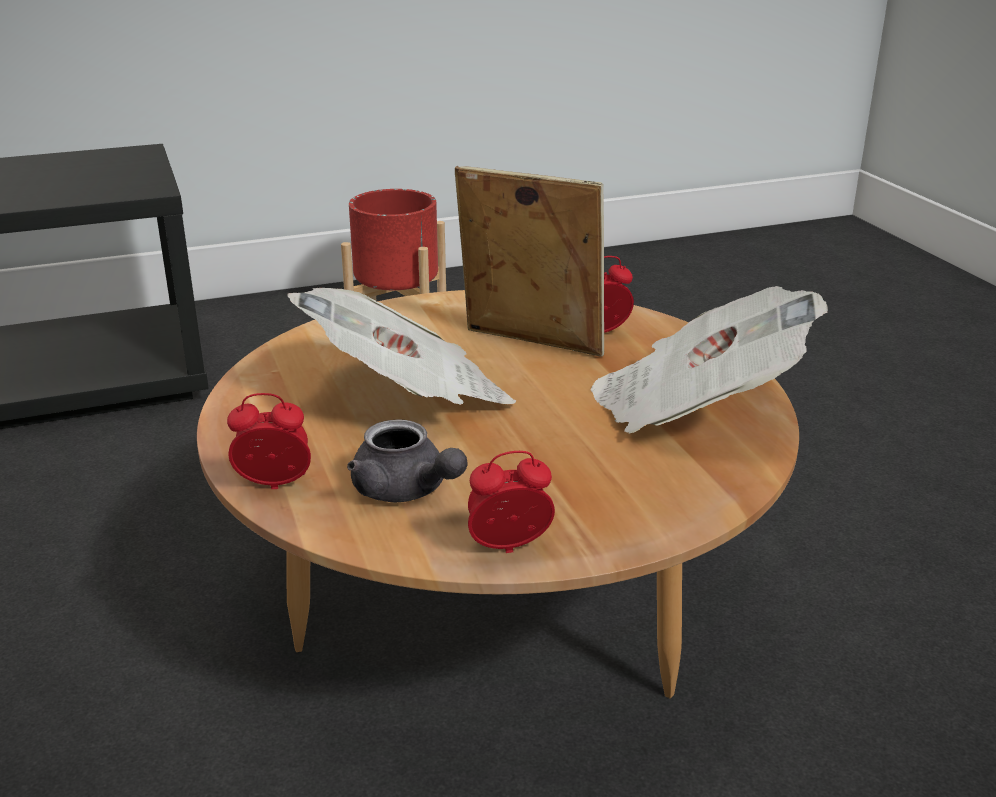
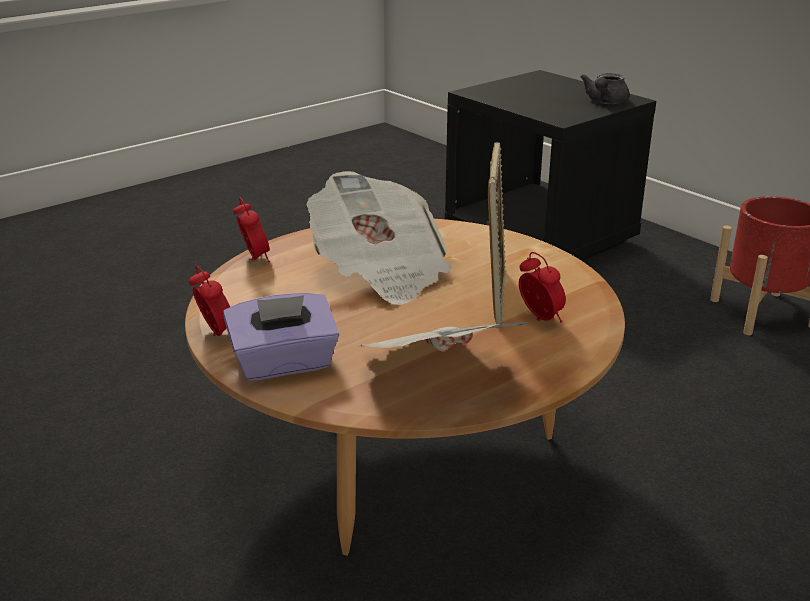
camera: 70 degrees right, 0 degrees up
(406, 491) = (266, 293): grey teapot -> grey teapot (605, 102)
(625, 504) = (284, 364): none -> purple tissue box

